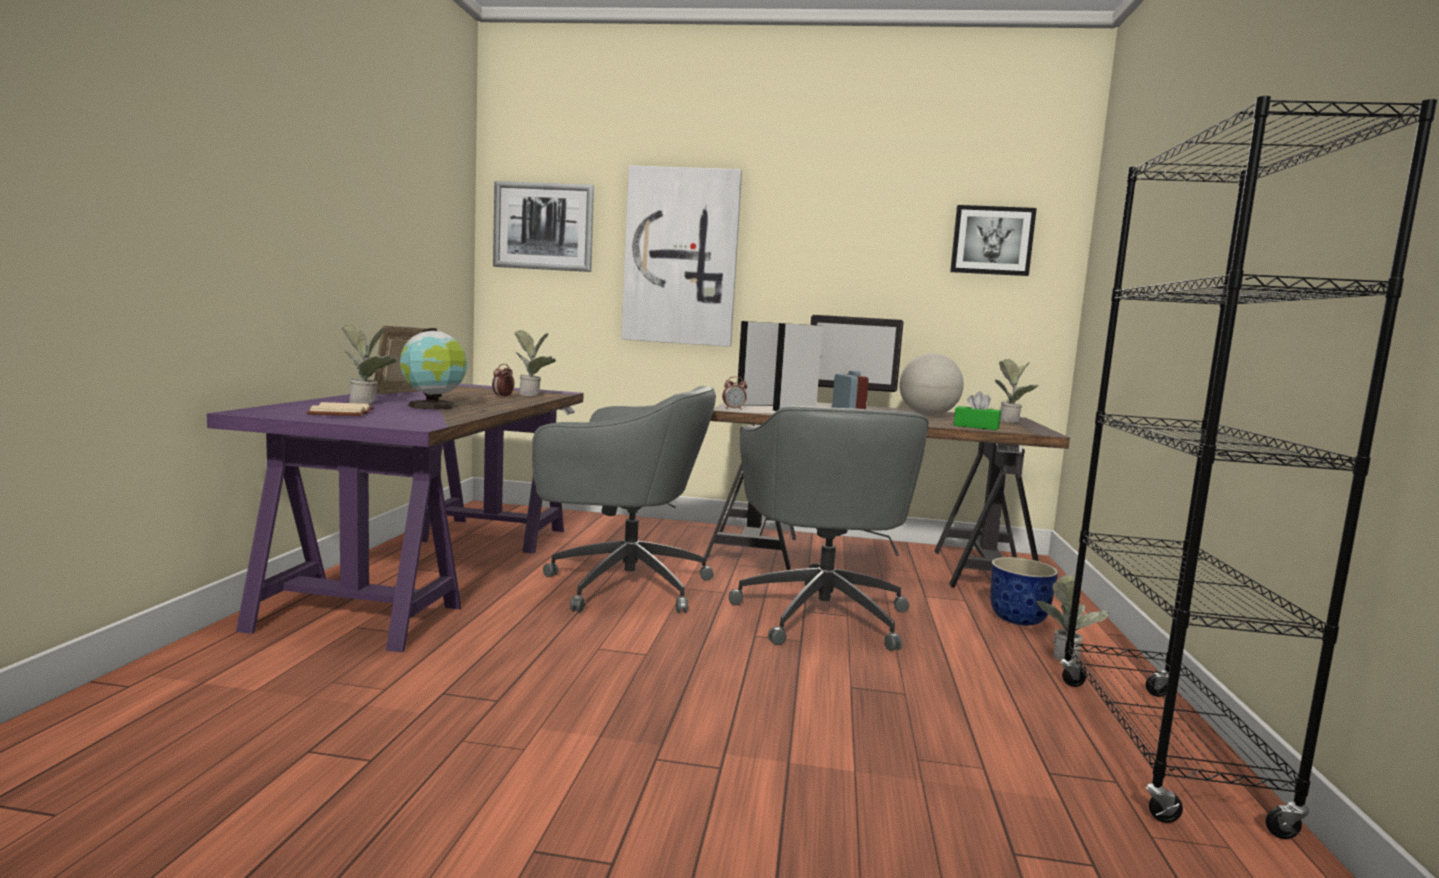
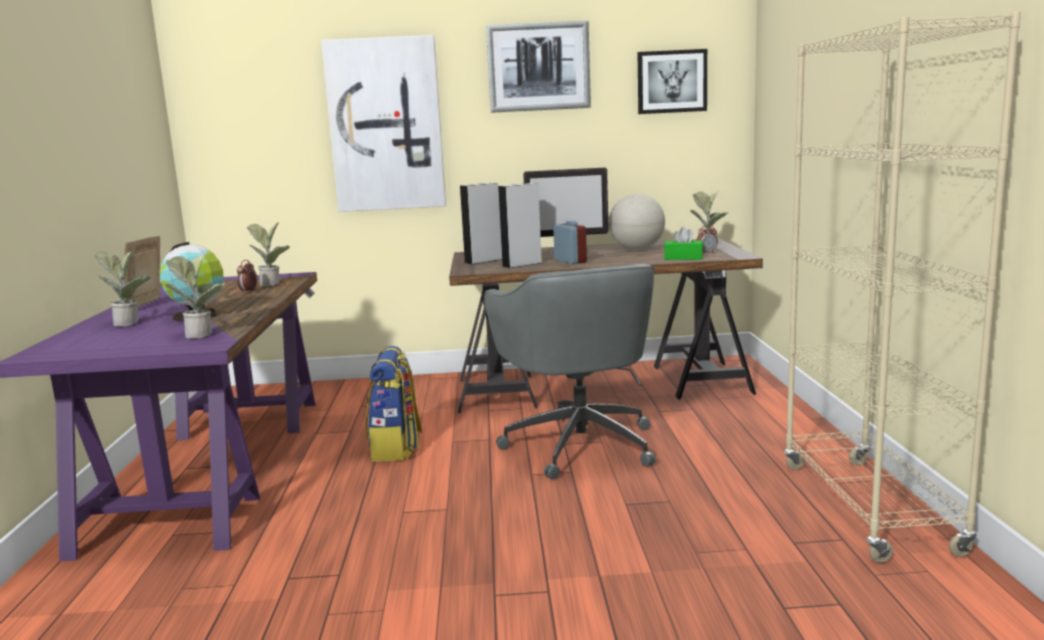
camera: 10 degrees left, 5 degrees up
(340, 413) = (120, 341): beige book -> none
(543, 226) = (241, 108): picture -> picture (538, 67)
(622, 585) = (396, 449): grey office chair -> backpack
(733, 409) = (468, 271): alarm clock -> alarm clock (706, 253)
(1019, 619) = (740, 419): planter -> none
(1064, 655) = (782, 444): potted plant -> potted plant (202, 334)
(1160, 749) = (868, 508): black bookcase -> beige bookcase

